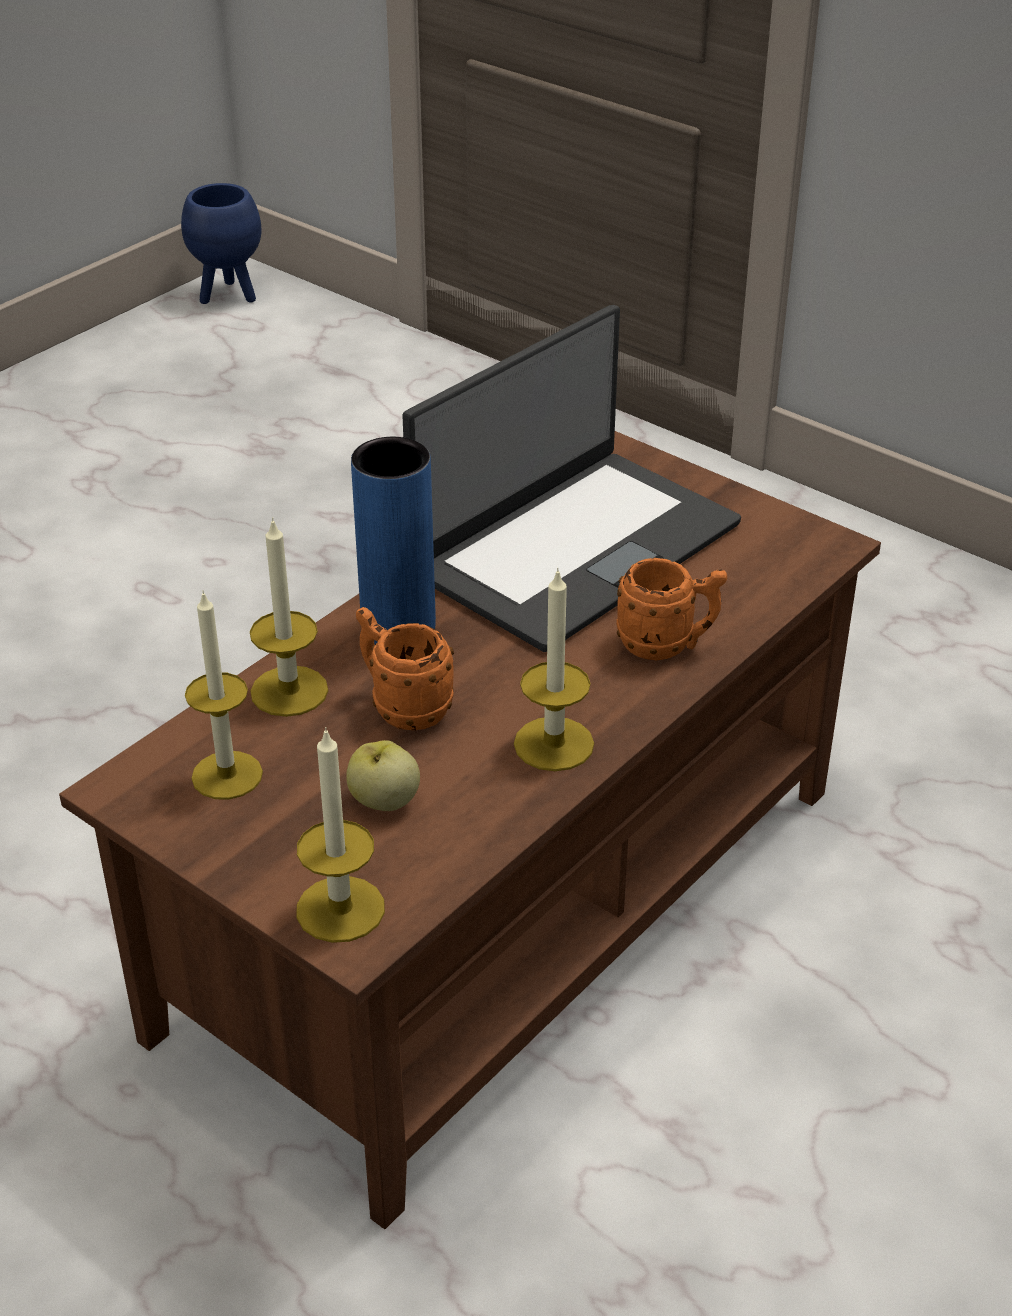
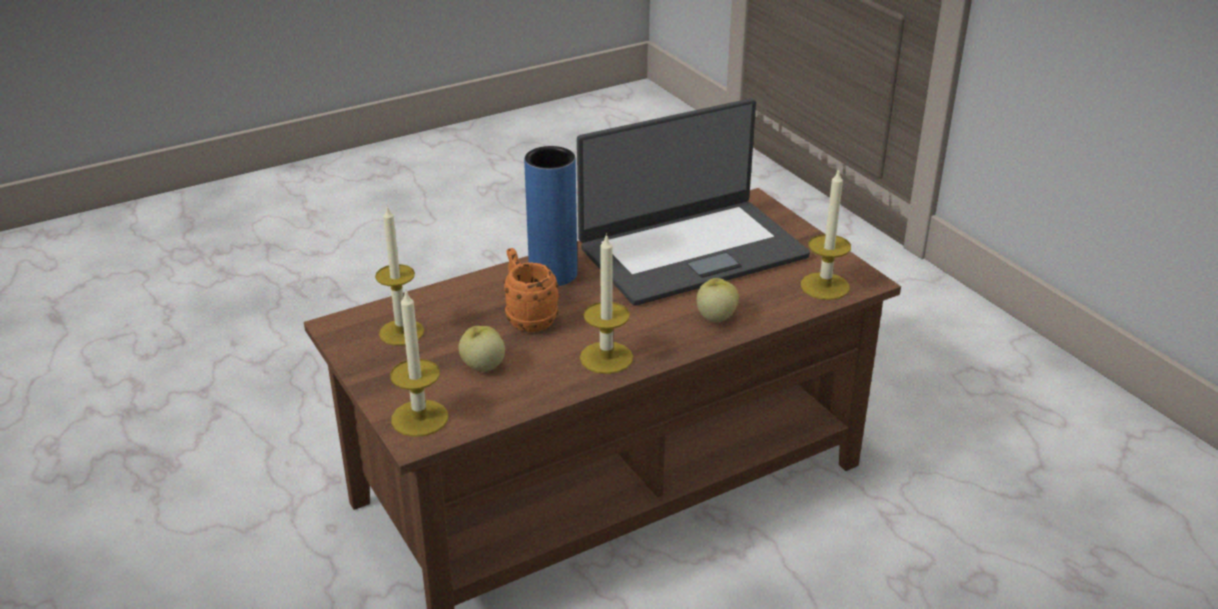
camera: 20 degrees right, 5 degrees down
(229, 296) = (625, 99): blue planter -> none
(289, 691) = (466, 295): candle -> candle (824, 286)
(667, 645) = (715, 317): orange mug -> apple

